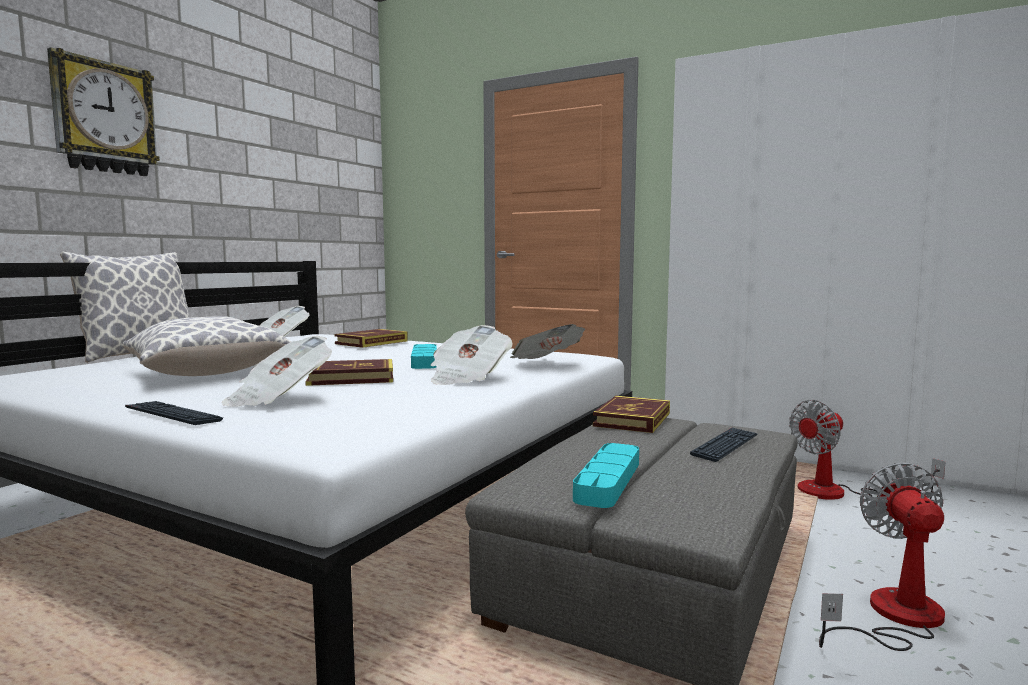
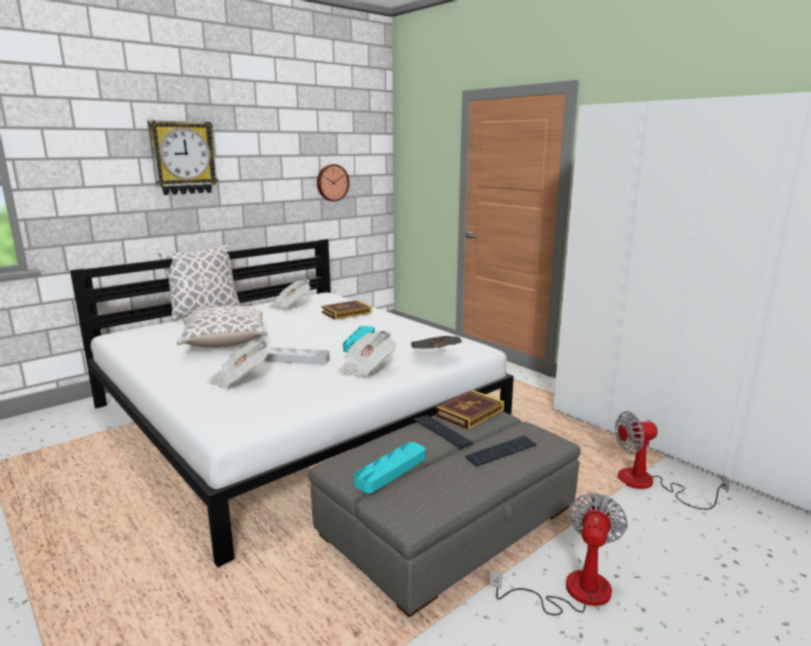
camera: 20 degrees right, 10 degrees up
(172, 415) = (178, 388): keyboard -> keyboard (442, 432)
(312, 191) = (332, 182): none -> wall clock
(351, 378) = (297, 359): book -> grey tray

